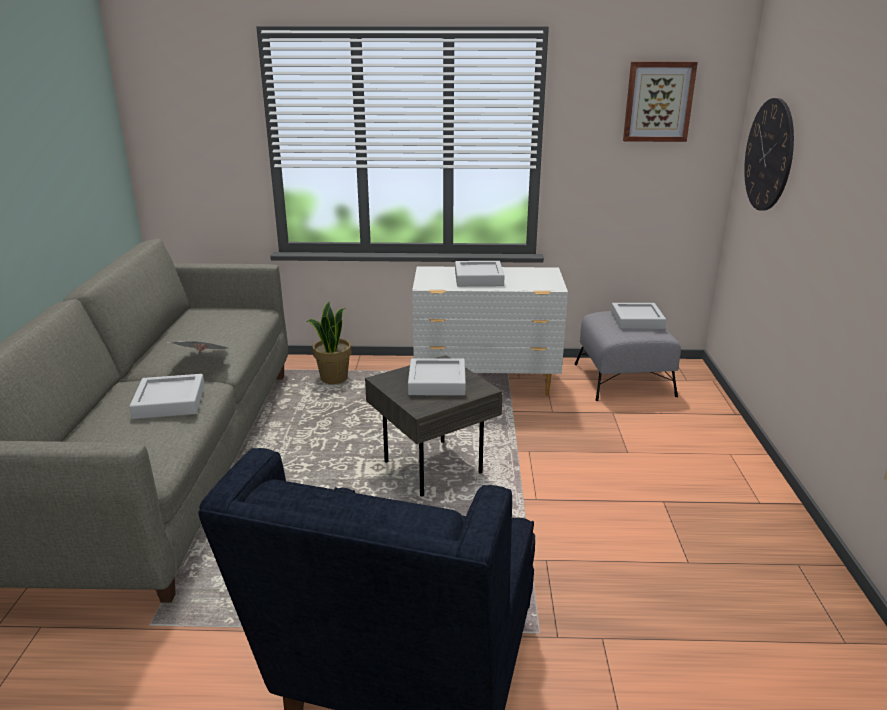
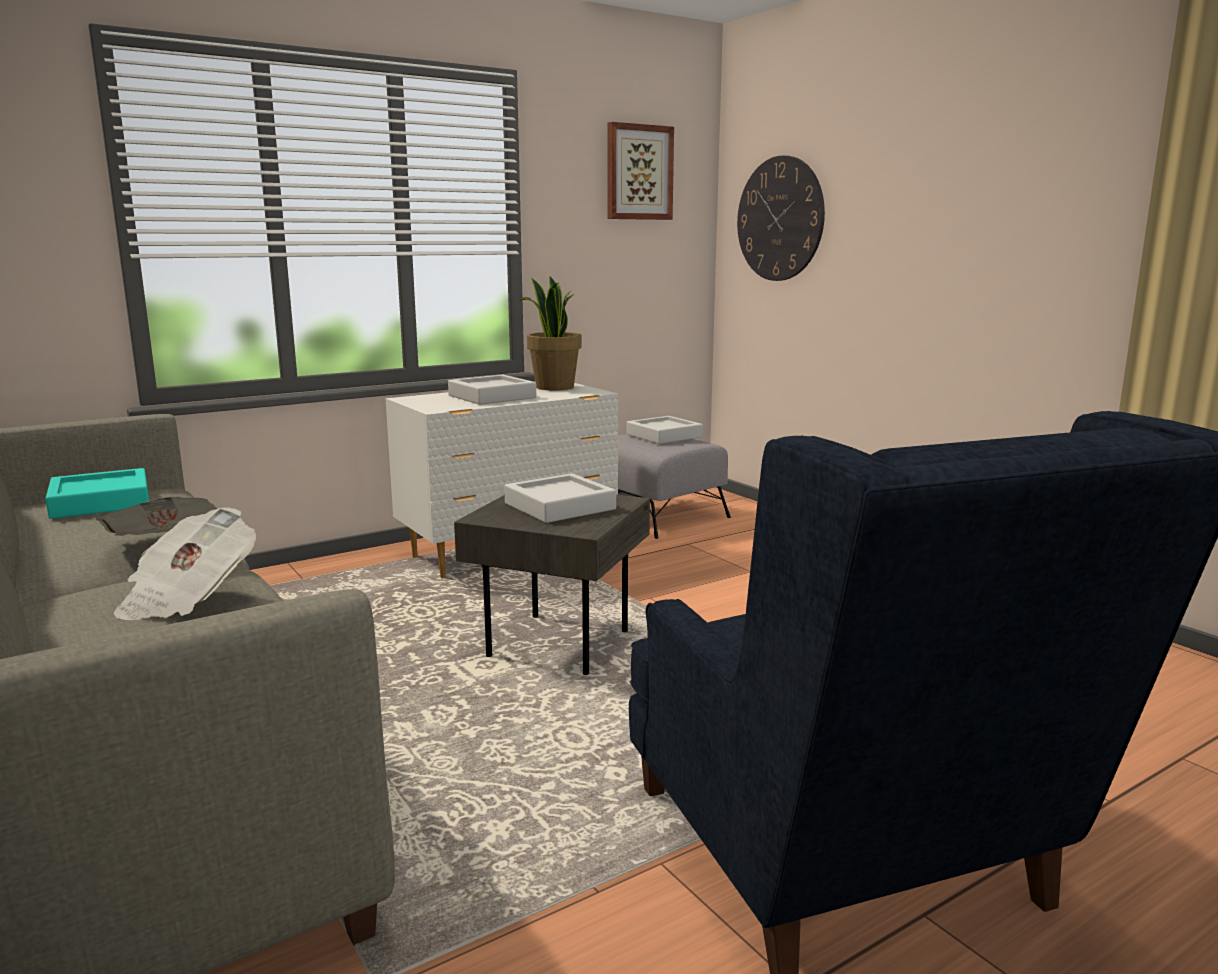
camera: 35 degrees left, 10 degrees down
(169, 402) = (188, 598): grey tray -> newspaper
(219, 316) = (101, 502): none -> turquoise tray
(333, 378) = (280, 594): potted plant -> potted plant (553, 387)

